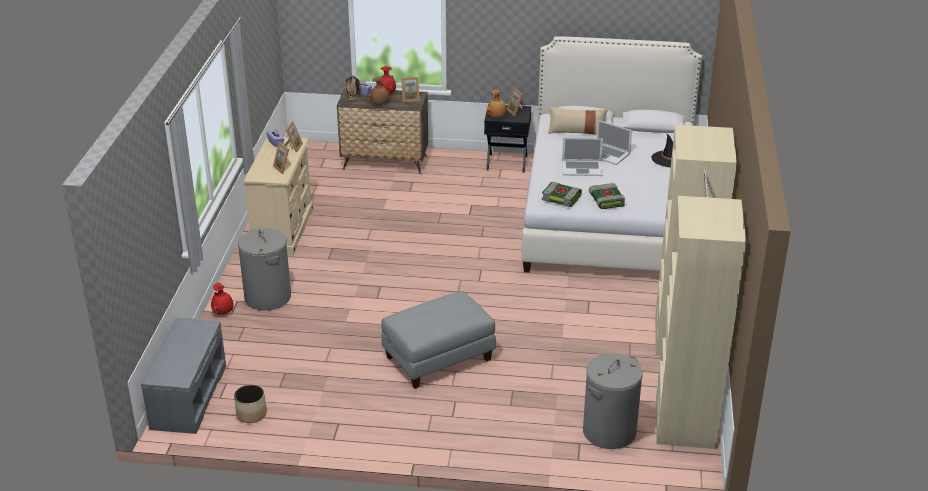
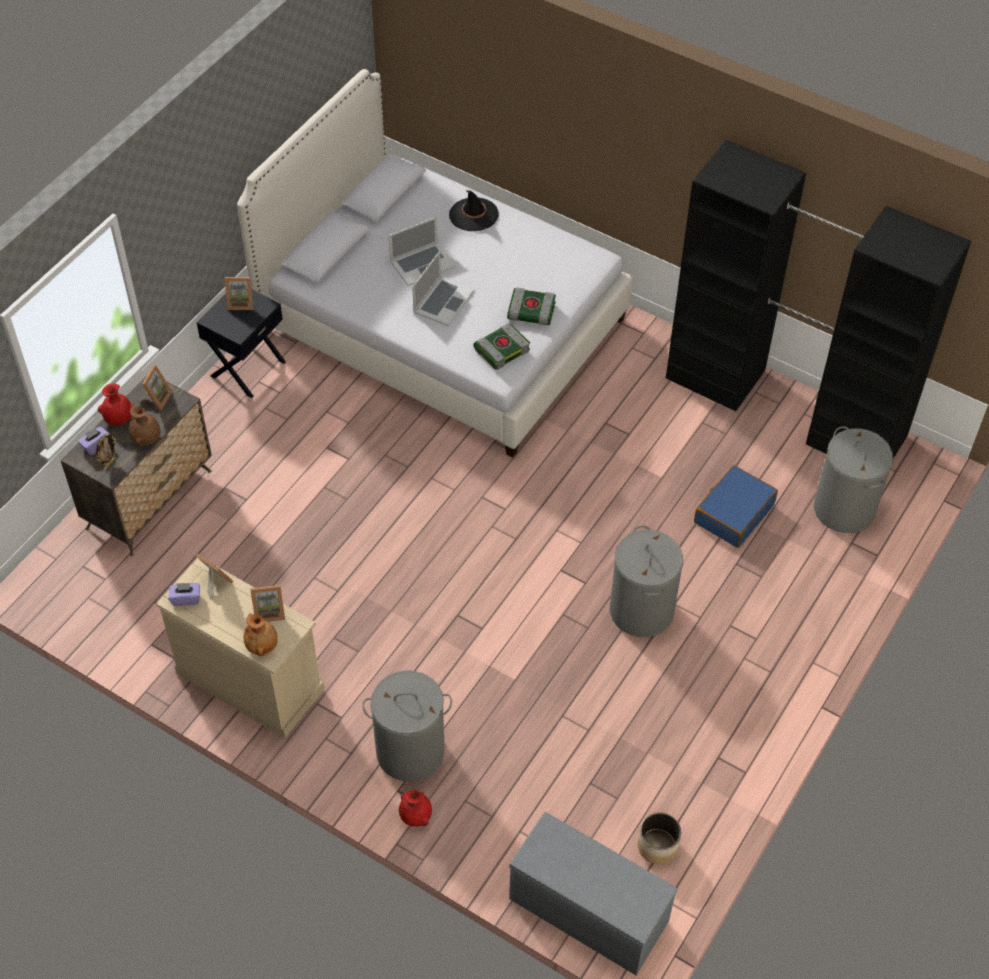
camera: 65 degrees left, 20 degrees up
(438, 358) = (641, 610): grey ottoman -> grey laundry basket
(496, 117) = (240, 328): brown vase -> brown vase (262, 645)
(558, 378) = (733, 513): none -> blue suitcase
(577, 132) = (348, 267): beige pillow -> none
(683, 378) = (786, 407): beige wardrobe -> black wardrobe

